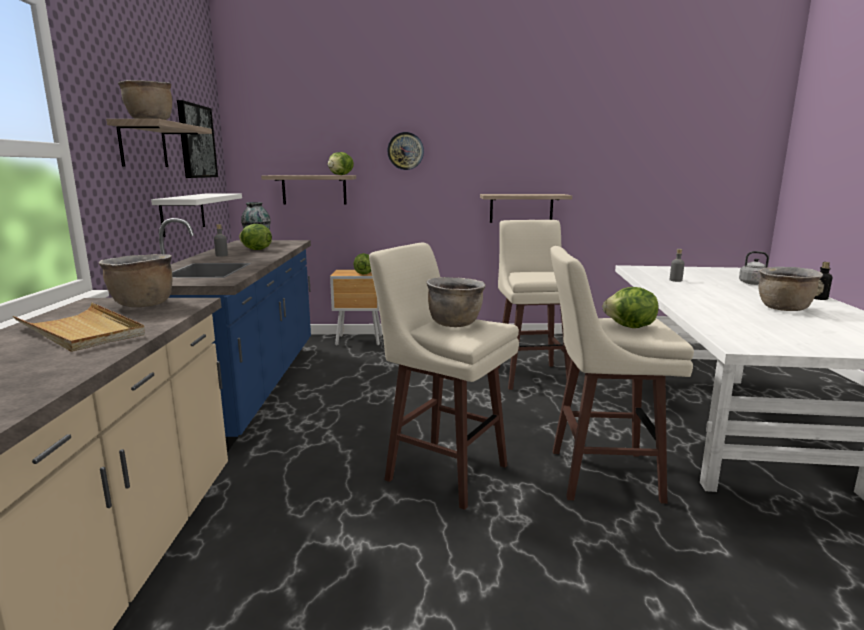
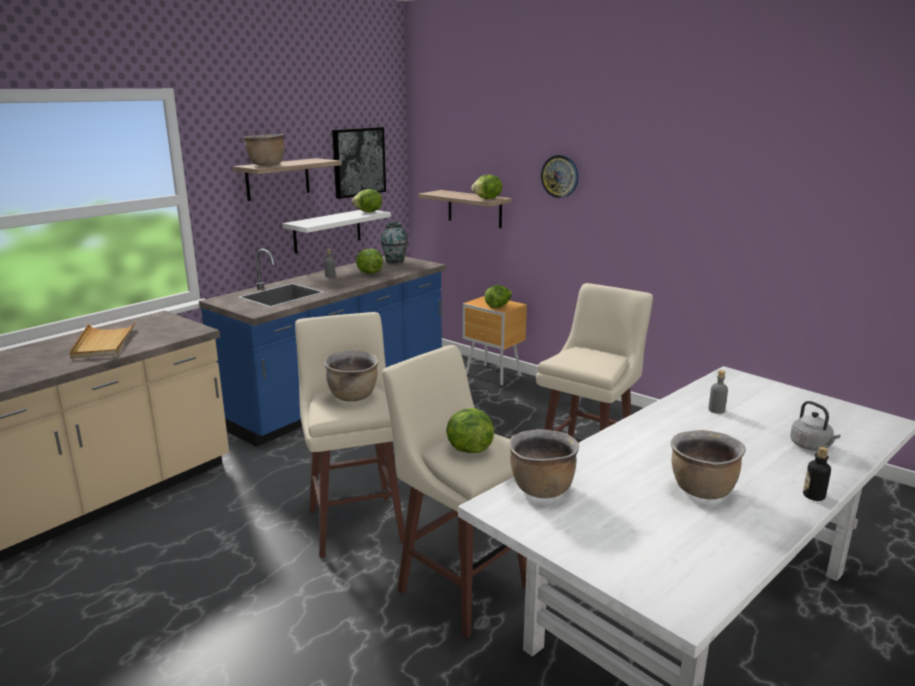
camera: 40 degrees right, 5 degrees up
(142, 304) = (171, 326): brown cooking pot -> brown cooking pot (541, 489)
(220, 193) = (368, 212): none -> lettuce
(521, 208) = (684, 260): shelf -> none

